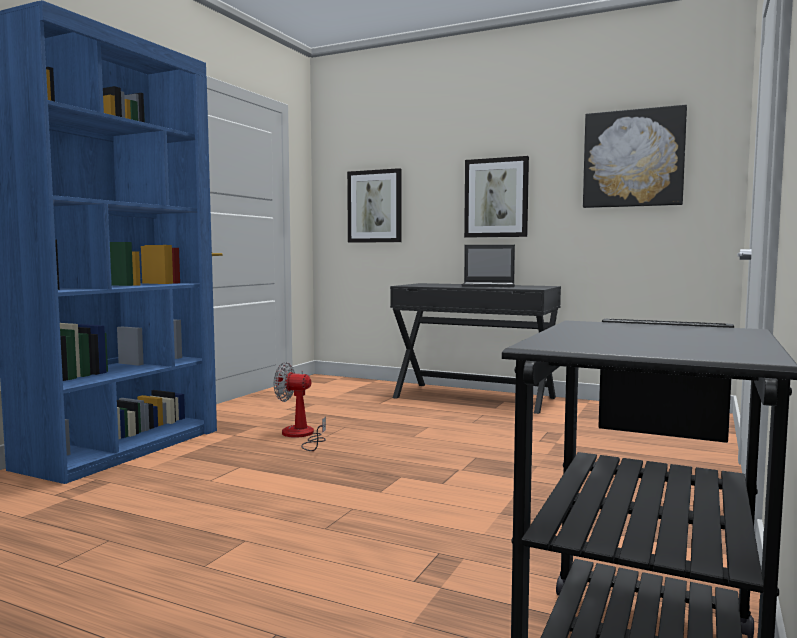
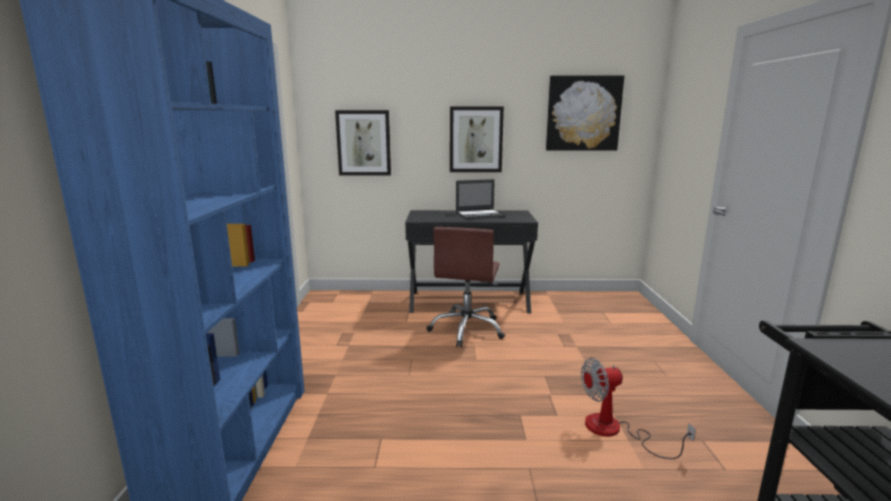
camera: 25 degrees left, 10 degrees up
(301, 436) = (388, 380): fan -> fan (615, 431)
(438, 415) = (467, 329): none -> brown office chair

